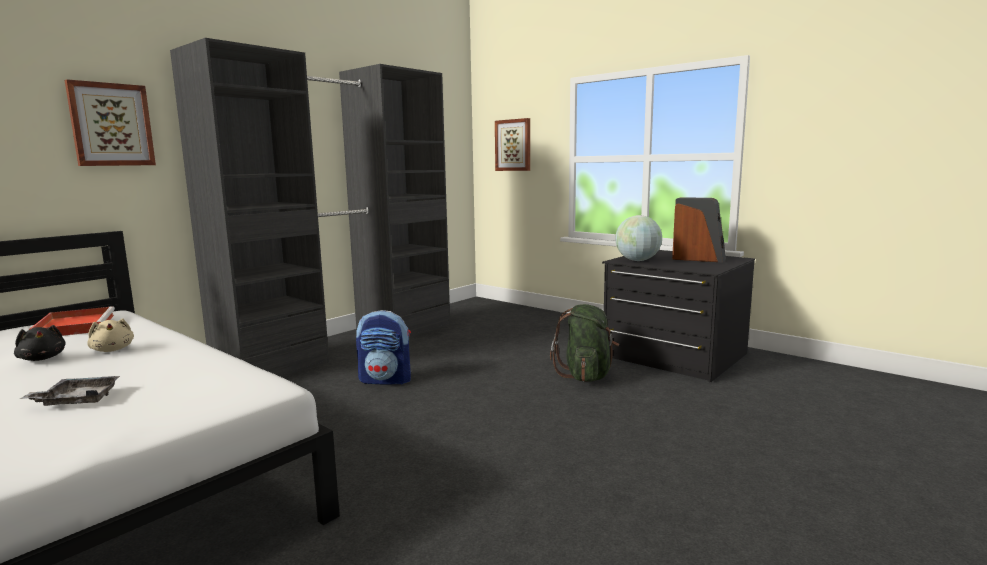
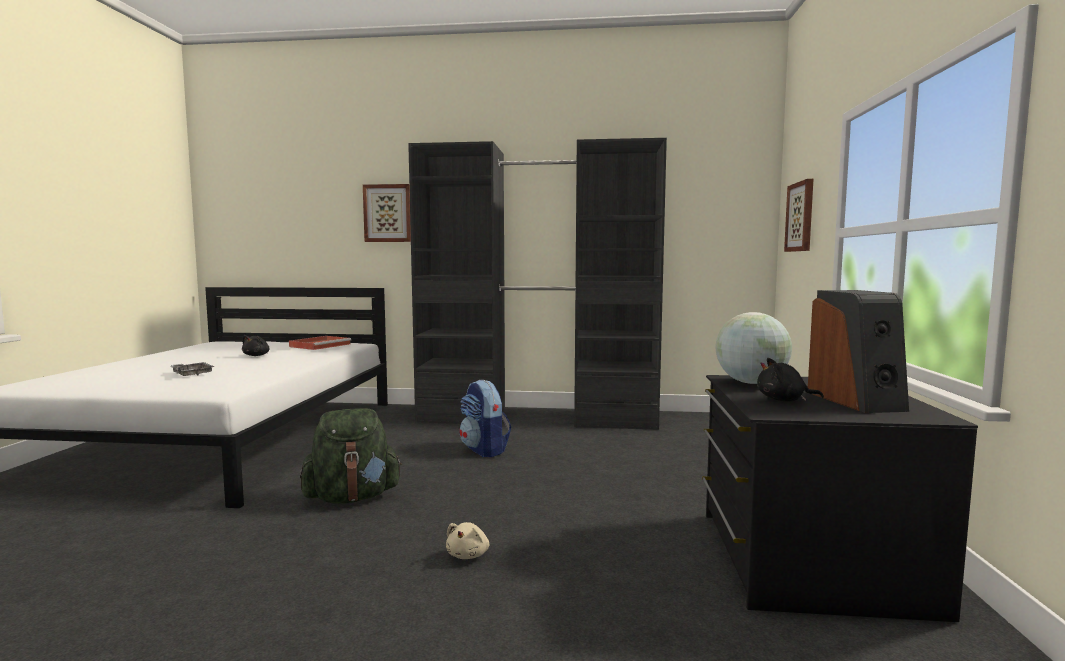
camera: 55 degrees right, 5 degrees down
(113, 350) = (283, 359): beige plush toy -> beige plush toy (468, 555)
(586, 375) = (627, 522): green backpack -> green backpack (352, 497)
(685, 264) = (784, 400): none -> black plush toy

